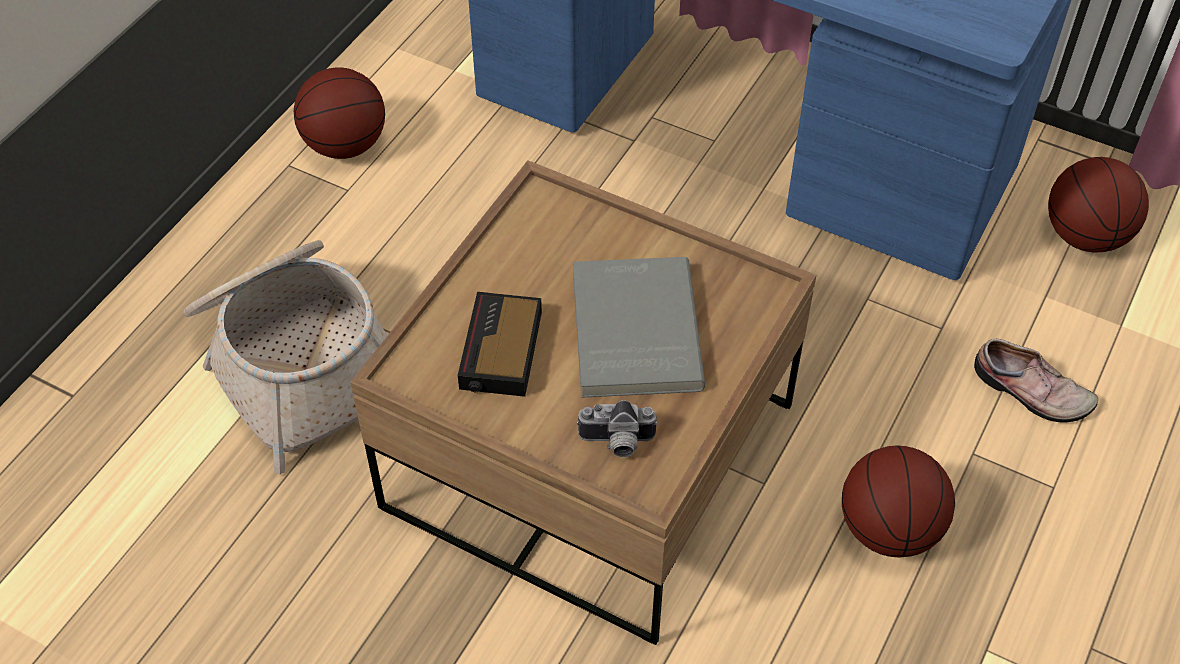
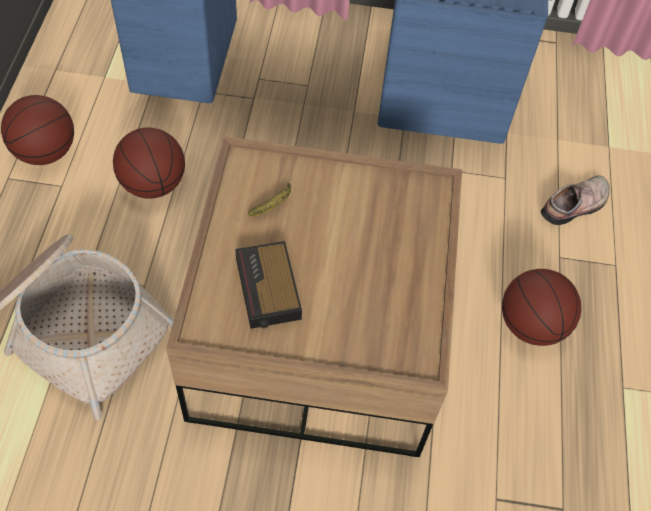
camera: 25 degrees left, 5 degrees up
(553, 256) = (274, 205): none -> banana
(617, 443) = (383, 335): camera -> none
(632, 331) = (355, 246): grey book -> none
(1030, 393) = (576, 206): shoe -> shoe turned 45 degrees counterclockwise
(1085, 236) = (564, 93): basketball -> basketball (153, 184)

